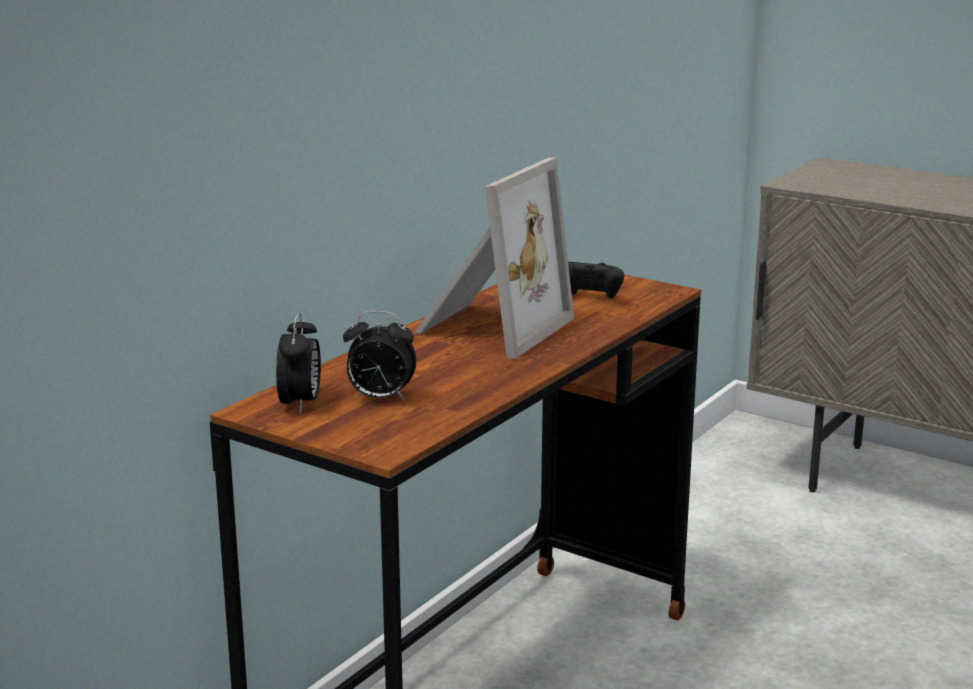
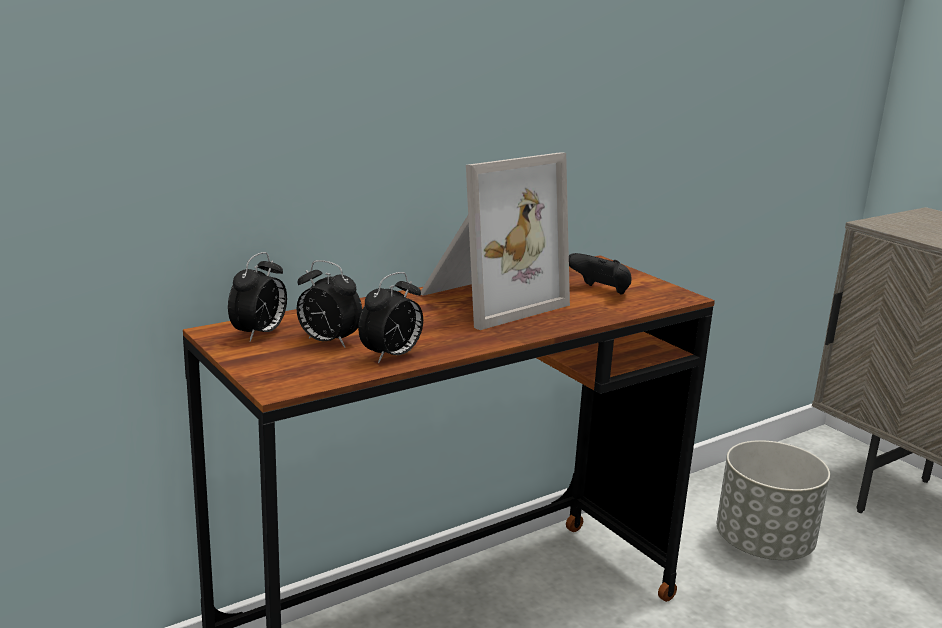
camera: 20 degrees right, 0 degrees up
(459, 400) = (391, 356): none -> alarm clock
(740, 544) = (764, 544): none -> grey planter

